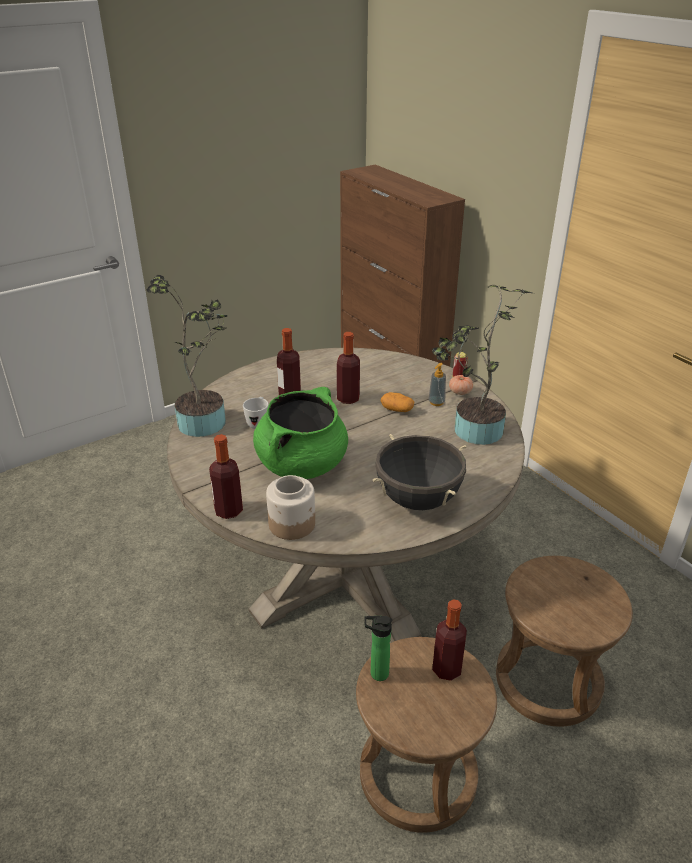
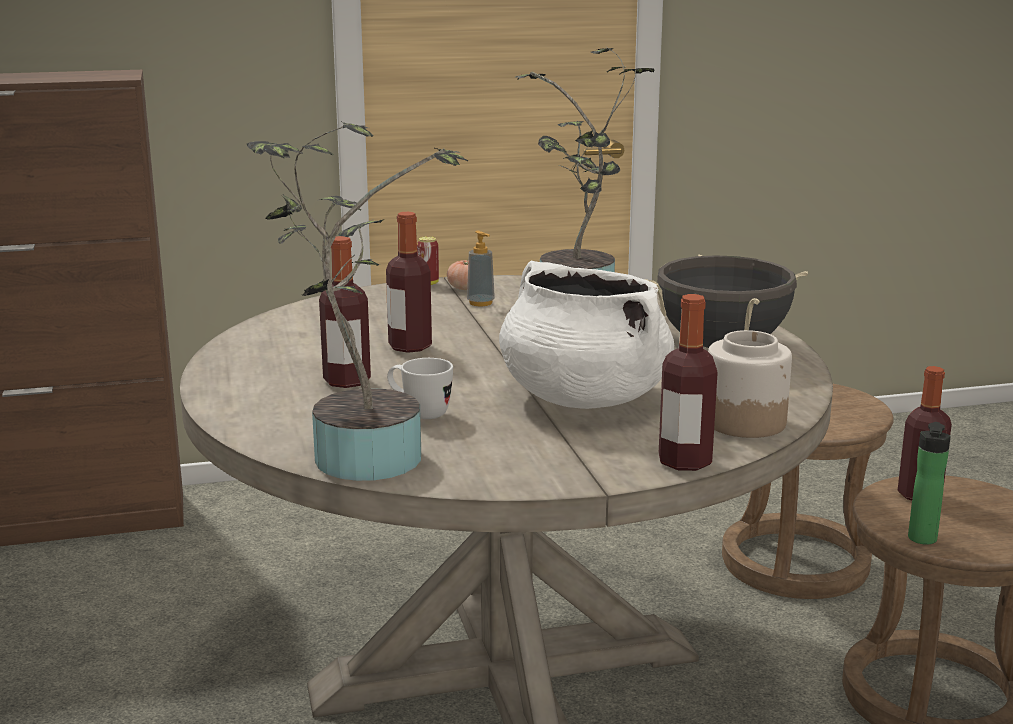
camera: 70 degrees left, 15 degrees down
(302, 464) = (583, 398): green cooking pot -> white cooking pot
(397, 410) = (477, 325): potato -> none

